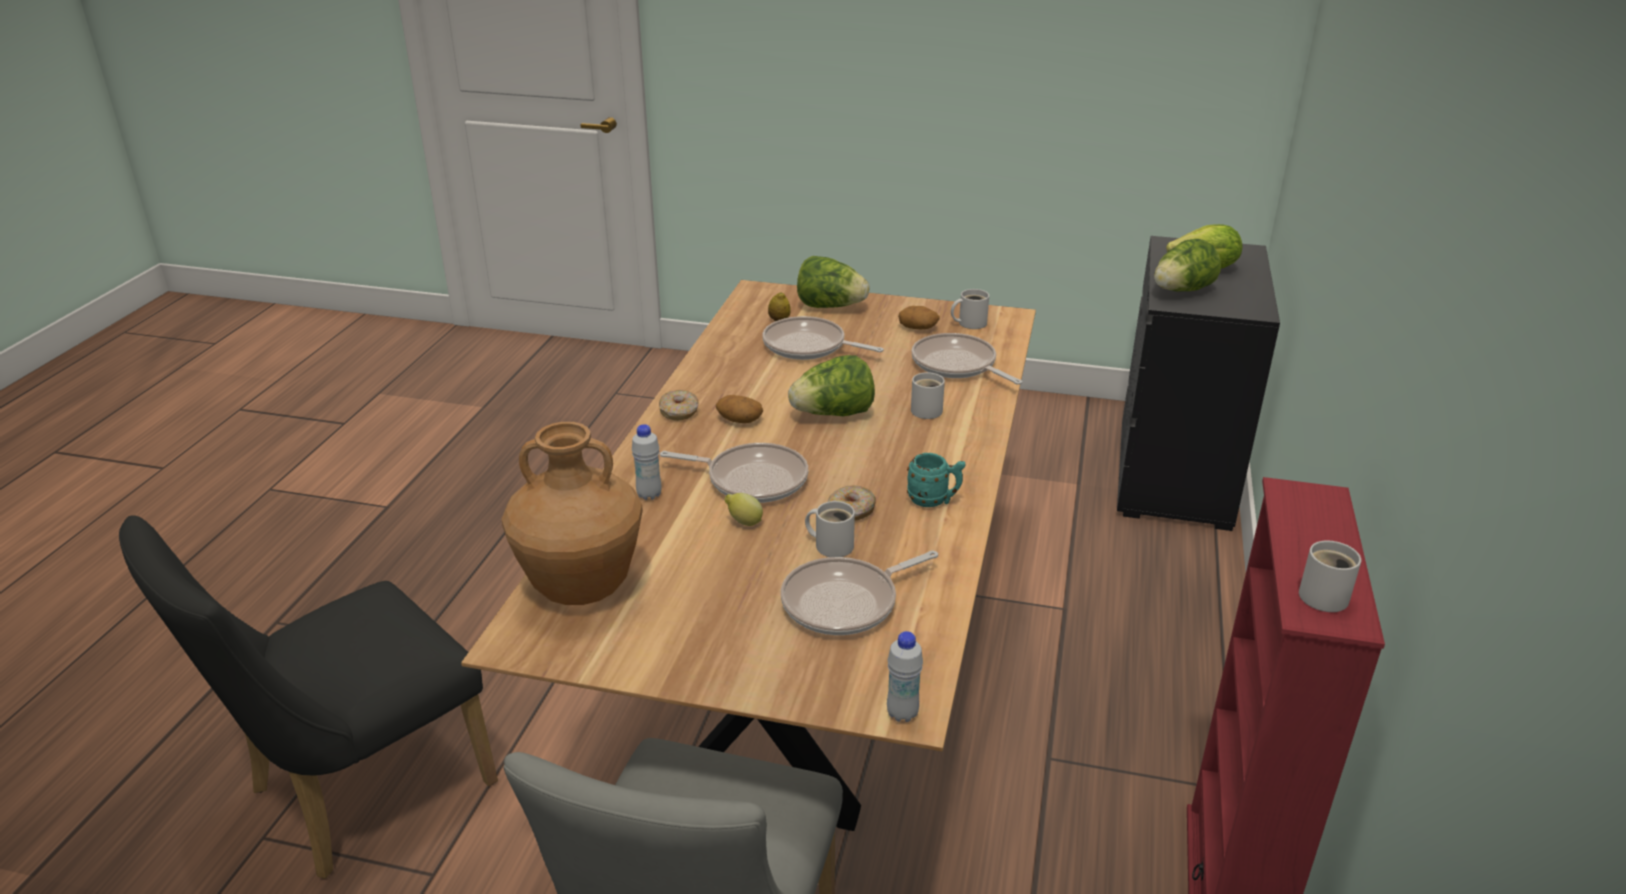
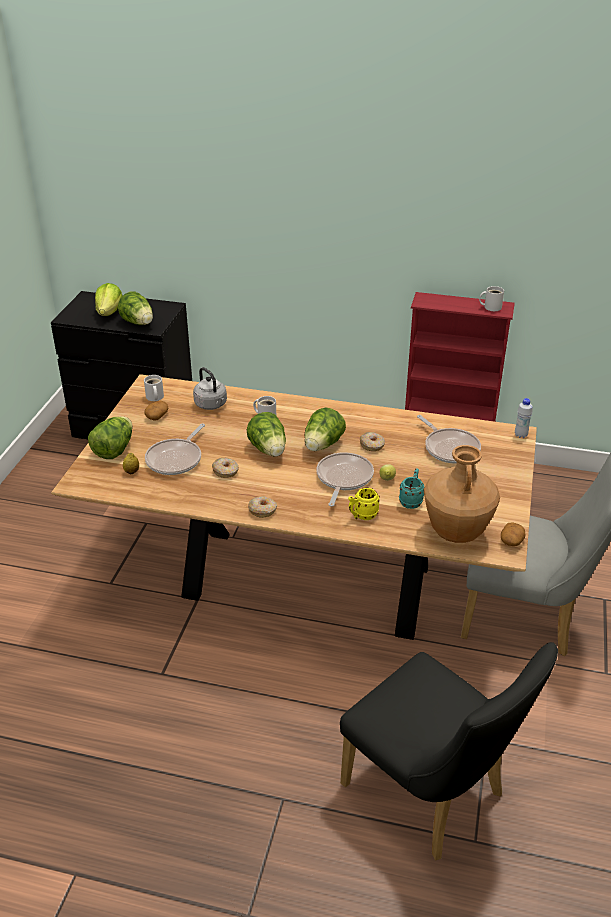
camera: 90 degrees left, 5 degrees up
(649, 495) = (362, 516): white bottle -> yellow mug
(739, 420) = (274, 485): potato -> potato (511, 541)
(777, 382) = (226, 471): none -> donut
(831, 544) = (403, 451): white mug -> none
(849, 461) = (323, 445): none -> lettuce
(934, 501) = (360, 420): turquoise mug -> turquoise mug (411, 501)
(957, 365) = (212, 405): frying pan -> grey kettle

